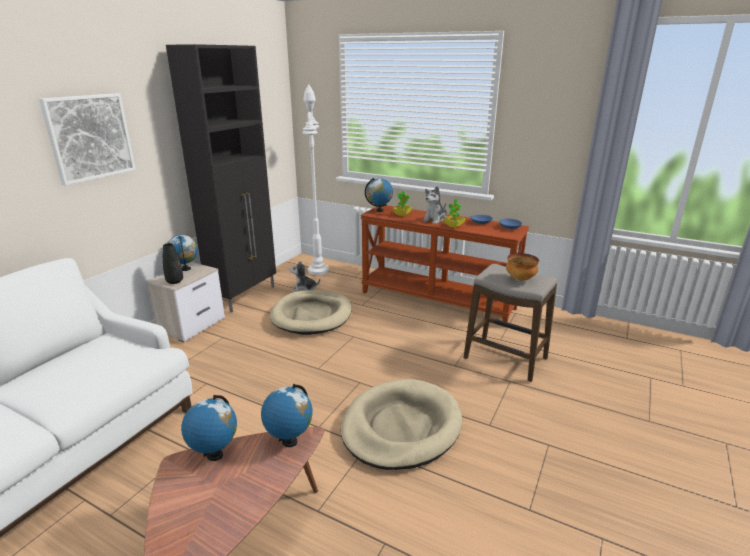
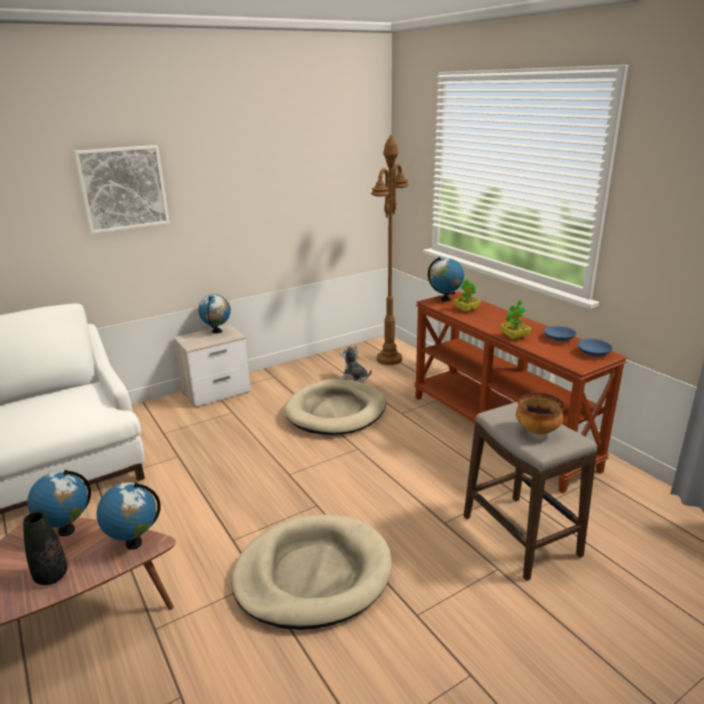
camera: 30 degrees right, 0 degrees up
(175, 281) = (195, 343): black vase -> black vase (51, 576)
(245, 296) = (289, 372): black cabinet -> none
(318, 270) = (389, 359): white floor lamp -> brown floor lamp
(435, 220) = (500, 324): plush toy -> none

